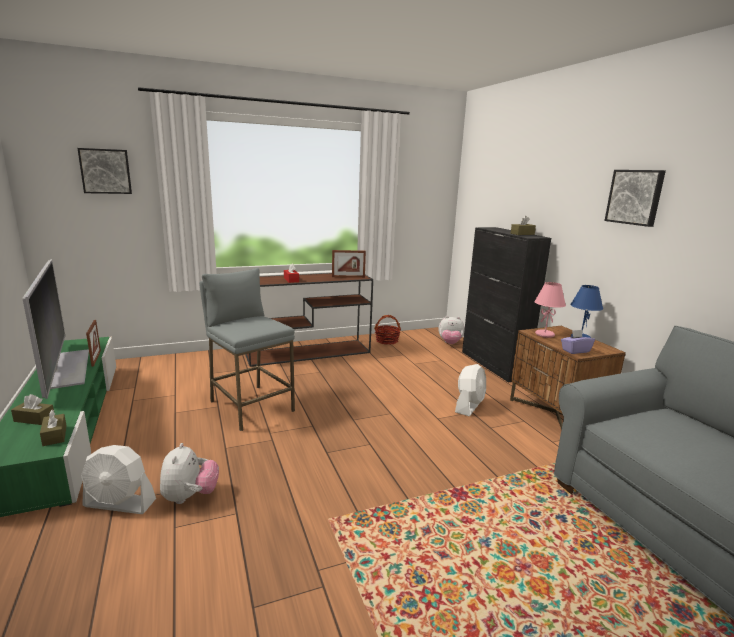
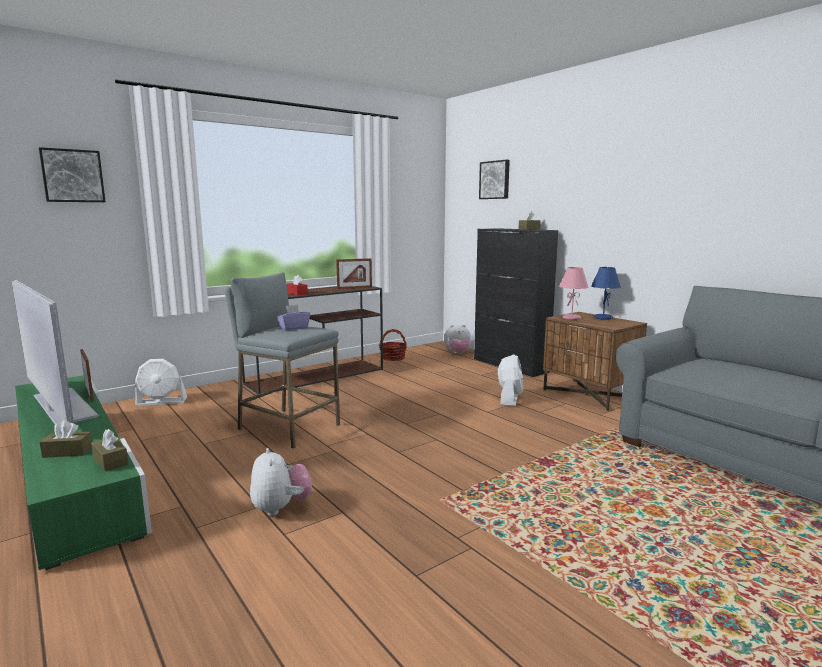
camera: 15 degrees left, 5 degrees down
(120, 503) = (204, 526): white fan -> white fan (162, 402)
(575, 351) = (607, 325): purple tissue box -> purple tissue box (294, 328)
(635, 197) = (637, 182): picture -> picture (495, 180)

